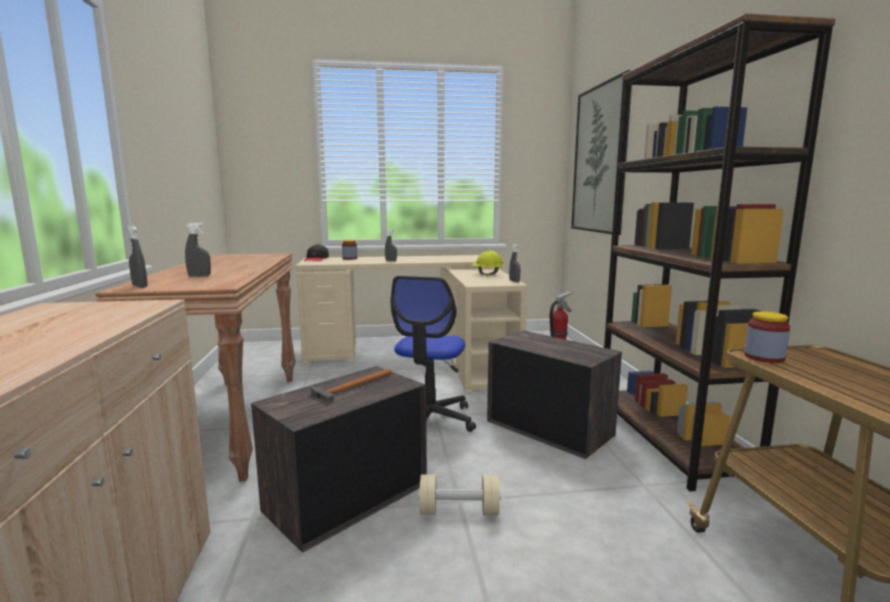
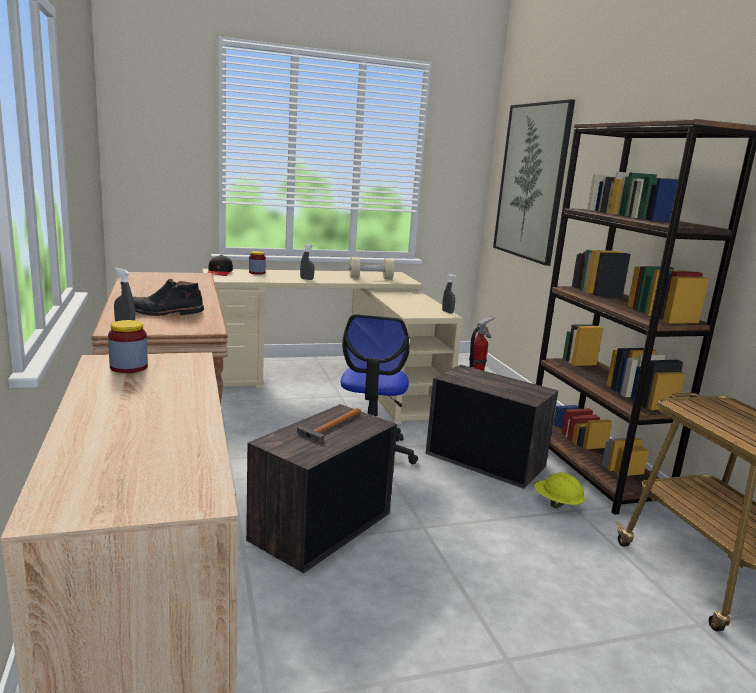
camera: 10 degrees left, 5 degrees up
(199, 276) = (163, 312): grey spray bottle -> black boot
(459, 511) = (426, 535): beige dumbbell -> beige dumbbell (370, 278)
(487, 274) = (414, 300): yellow hard hat -> yellow hard hat (557, 504)
(764, 357) = (686, 407): jar -> jar (129, 367)

